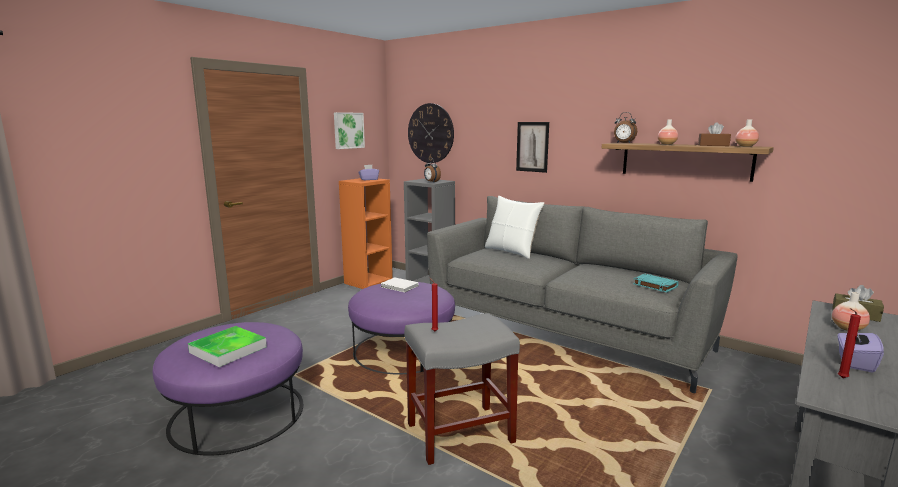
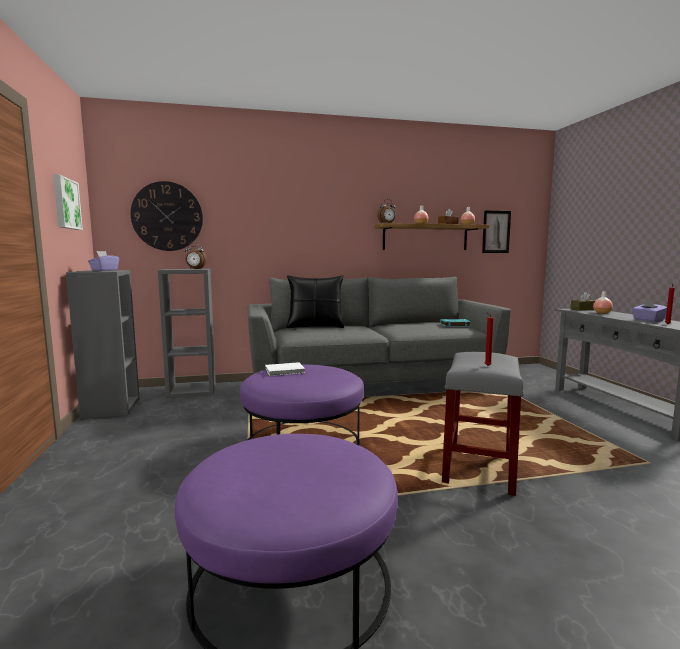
camera: 50 degrees left, 5 degrees down
(228, 349) = (318, 469): tray -> none
(368, 281) = (111, 408): orange bookcase -> grey bookcase
(511, 251) = (315, 326): white pillow -> black pillow
(532, 147) = (299, 229): picture -> picture (496, 232)

